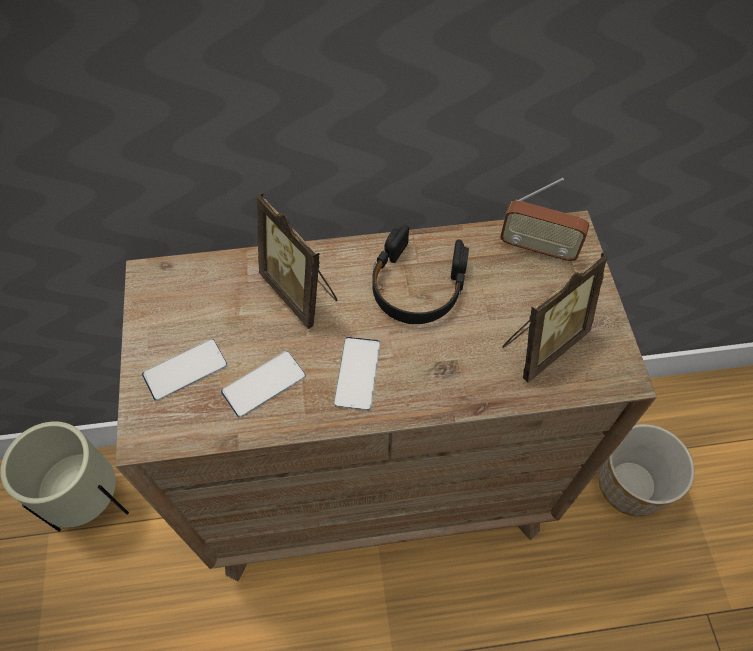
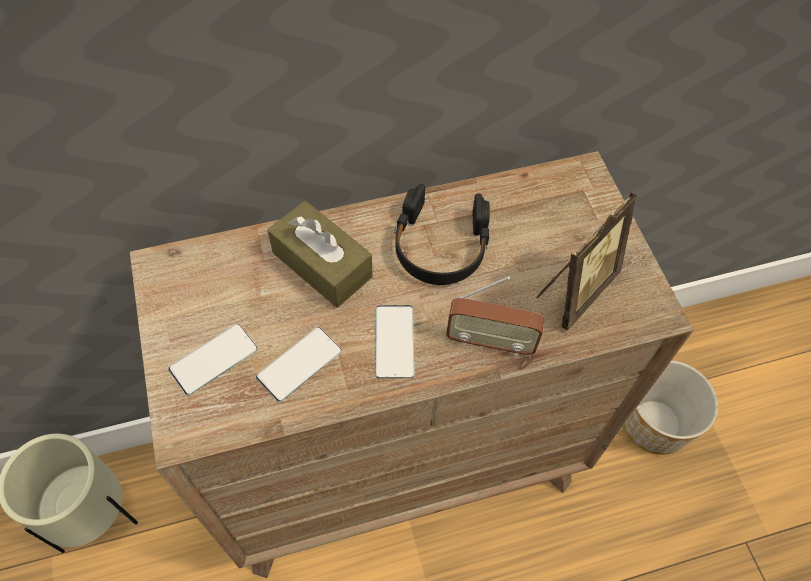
camera: 10 degrees left, 0 degrees up
(301, 292) = (322, 264): picture frame -> brown tissue box
(537, 249) = (555, 195): radio -> radio (490, 342)

